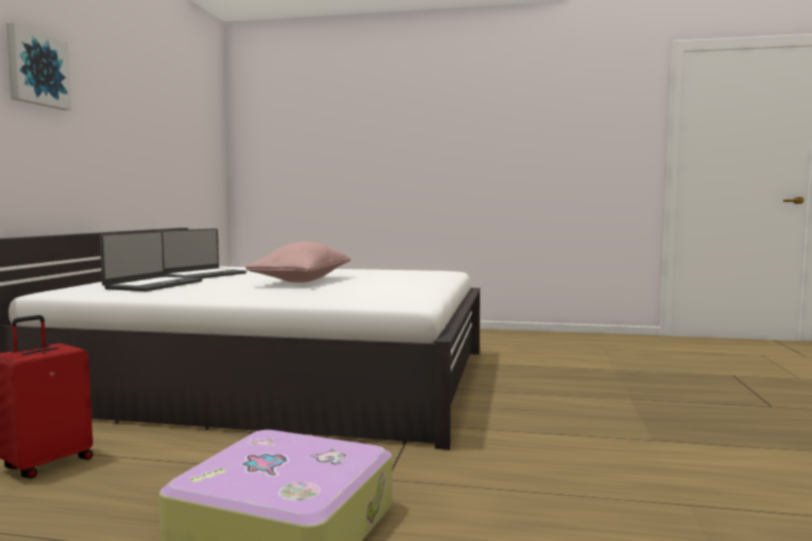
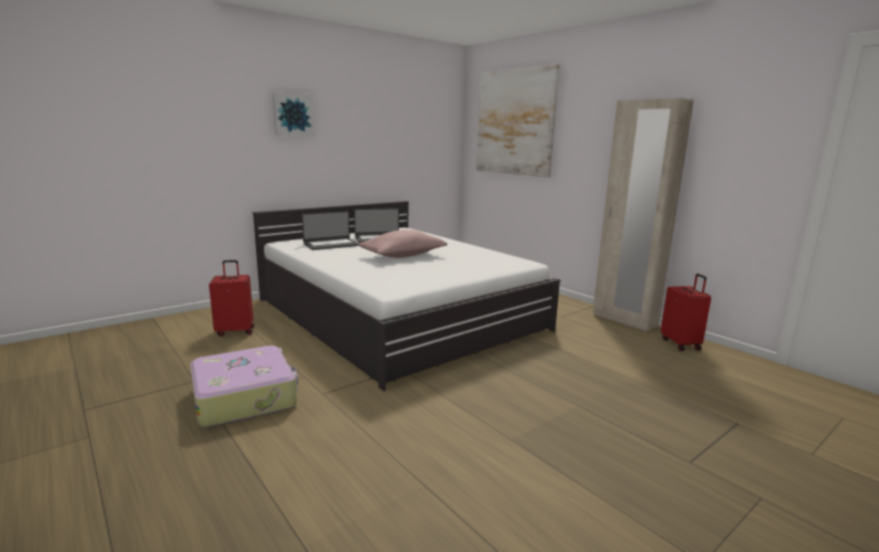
camera: 40 degrees right, 10 degrees up
(319, 121) = (515, 122): none -> picture
(510, 333) = (624, 320): none -> beige wardrobe
(586, 339) = (681, 344): none -> red suitcase

